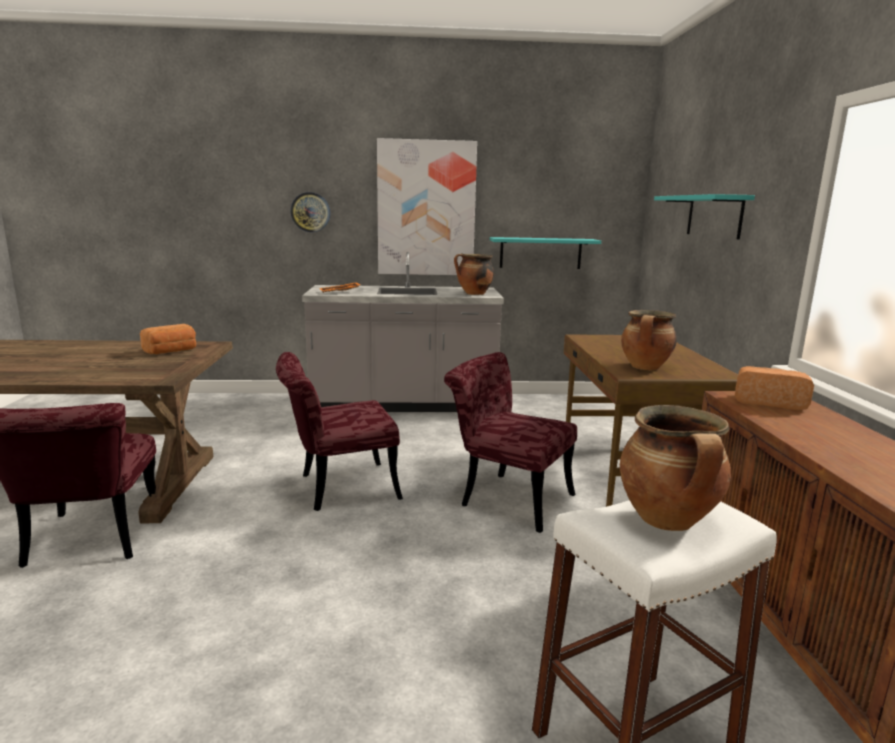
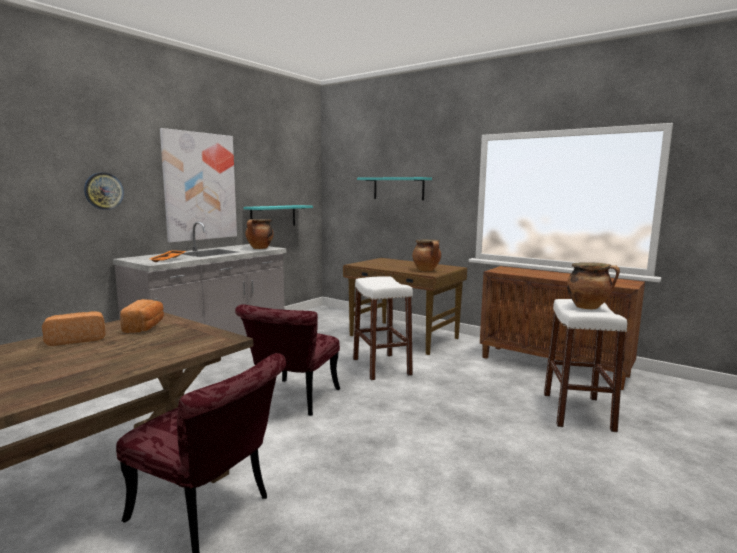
camera: 50 degrees left, 5 degrees down
(506, 497) = (381, 366): red chair -> white stool
(768, 402) = (509, 270): bread -> bread (76, 339)

